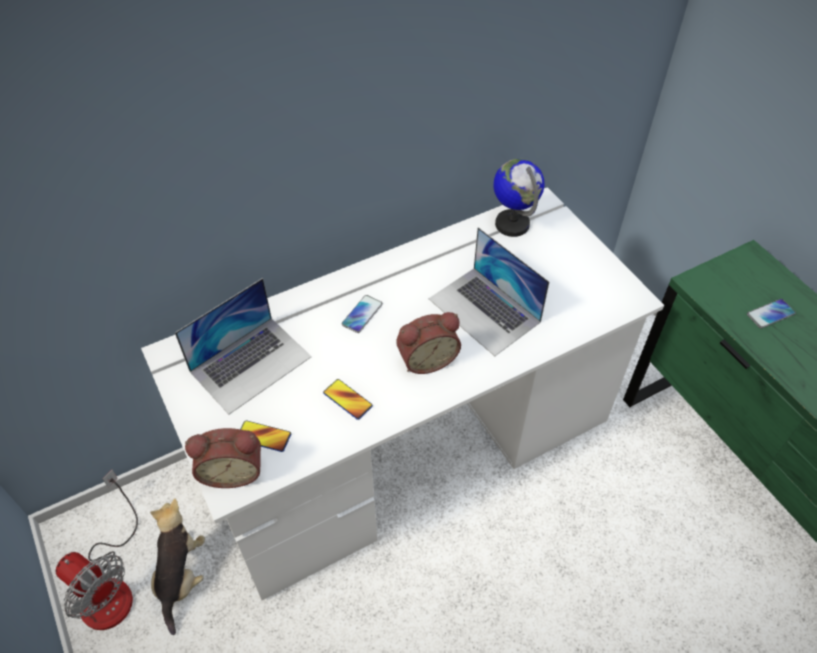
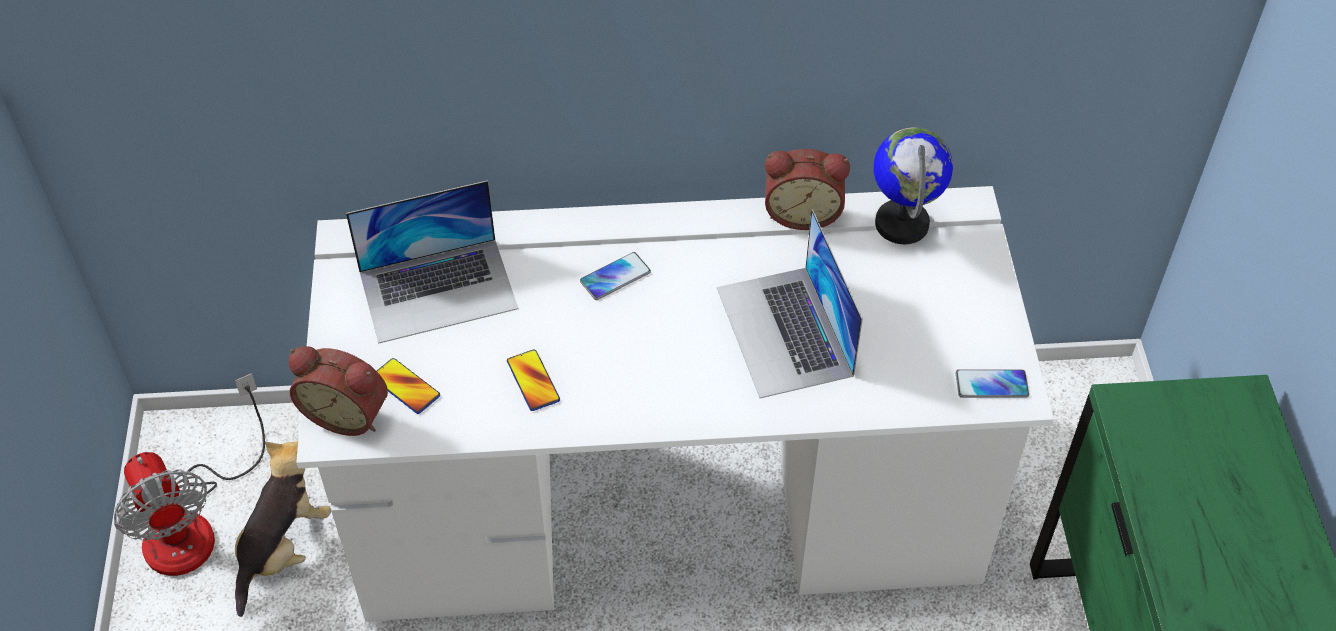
camera: 25 degrees right, 0 degrees up
(426, 358) = (665, 367): alarm clock -> alarm clock (802, 212)
(770, 314) = (1210, 492): phone -> phone (991, 385)

